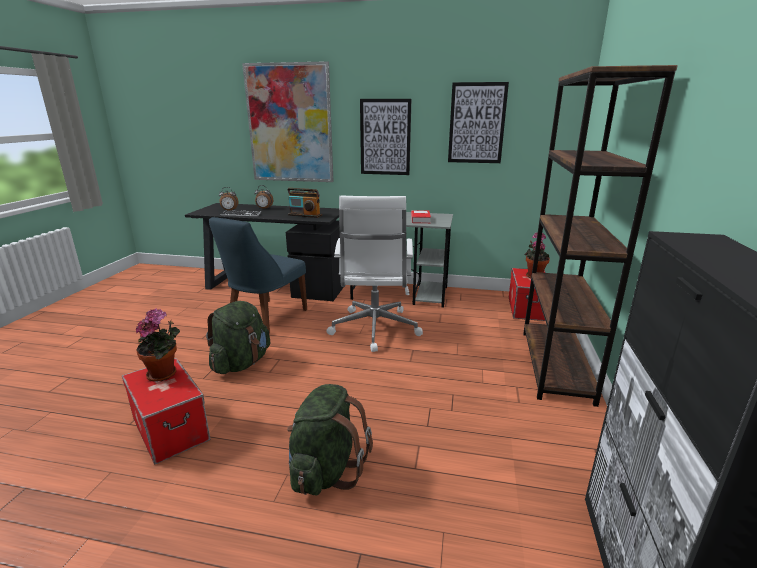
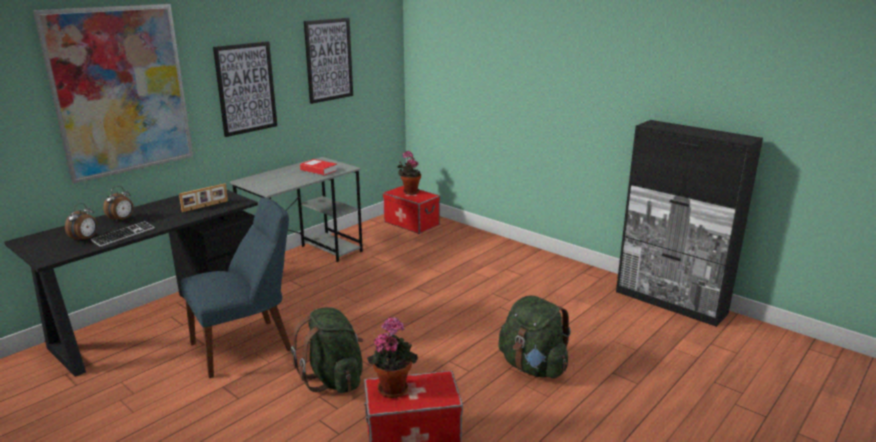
camera: 60 degrees left, 0 degrees up
(265, 318) = (246, 346): blue chair -> blue chair turned 90 degrees counterclockwise
(305, 215) = (205, 206): radio -> picture frame
(374, 330) = (359, 293): white office chair -> none
(555, 365) = (496, 247): brown bookcase -> none

